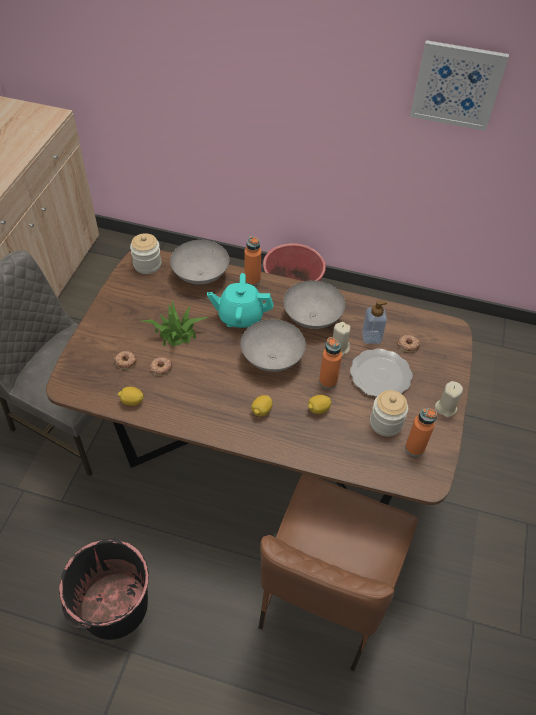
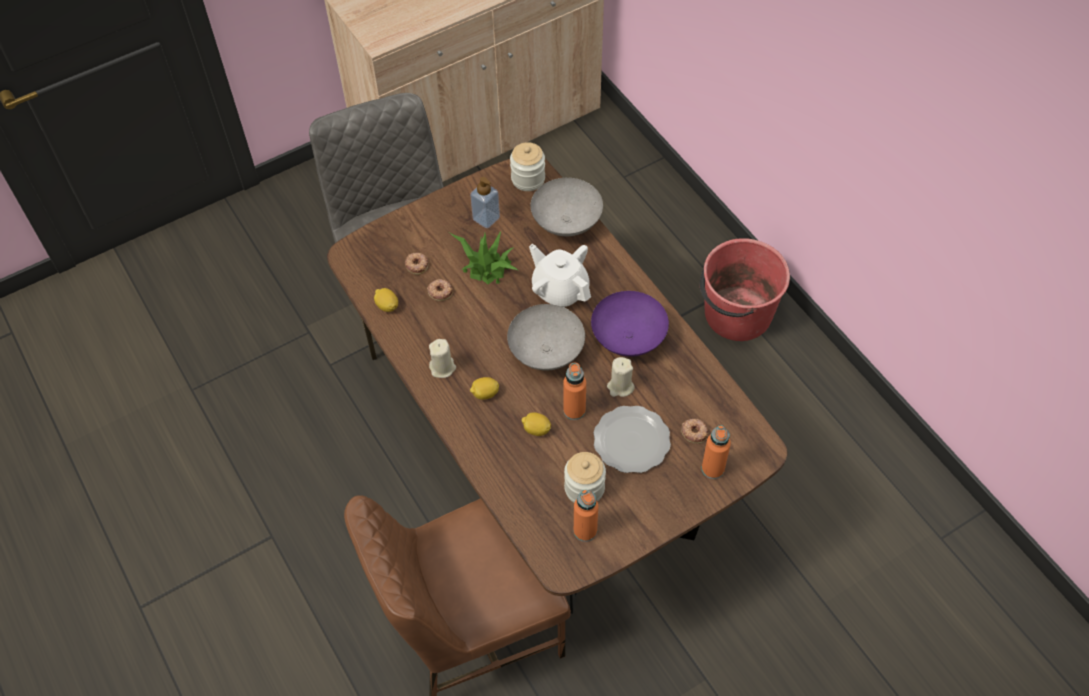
camera: 45 degrees right, 5 degrees up
(113, 606) = (292, 489): black bucket -> none
(240, 317) = (560, 290): turquoise teapot -> white teapot
(252, 280) = (612, 259): orange bottle -> orange bottle (713, 469)
(311, 318) = (627, 337): grey bowl -> purple bowl
(371, 337) = (665, 398): soap dispenser -> soap dispenser (486, 218)
(445, 407) = (659, 518): beige candle -> beige candle (442, 368)
(457, 85) = (971, 169): picture -> none

